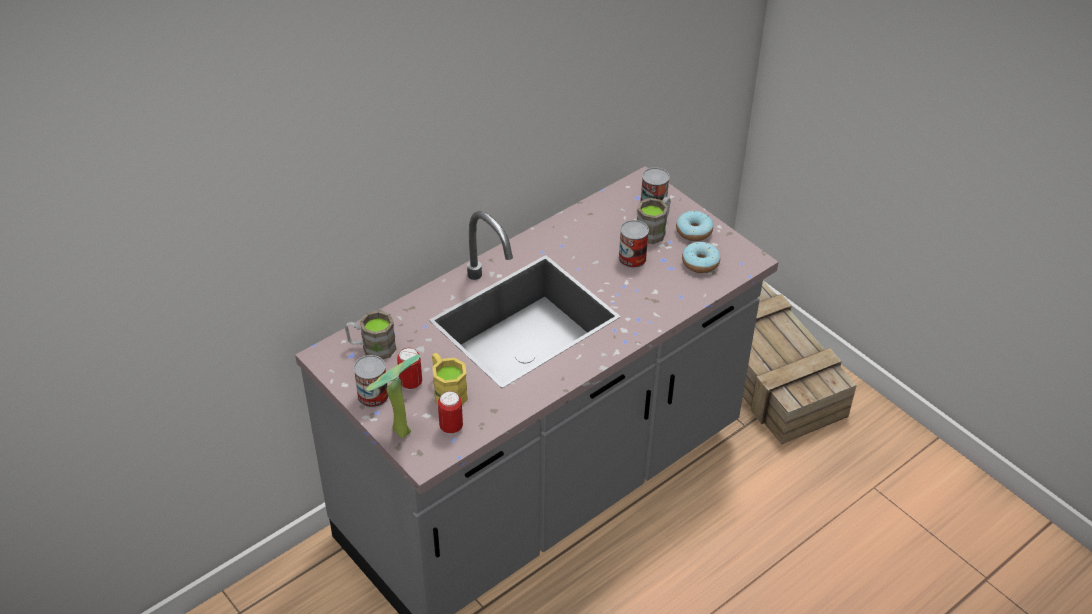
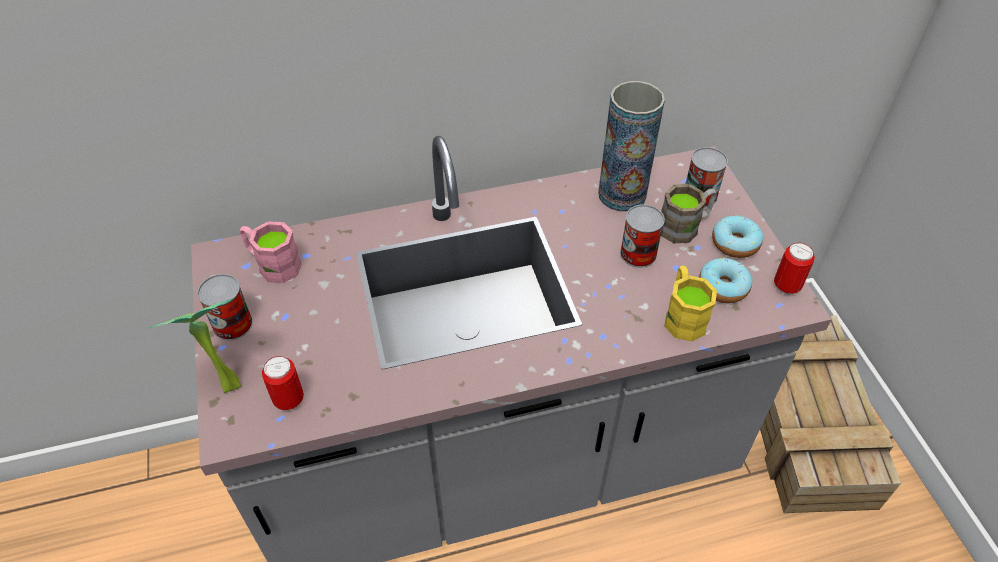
camera: 25 degrees right, 5 degrees up
(372, 348) = (273, 264): brown mug -> pink mug
(411, 383) = (283, 324): can -> can (786, 286)
(447, 391) = (316, 349): yellow mug -> yellow mug (683, 315)
(598, 221) = (622, 194): none -> vase

